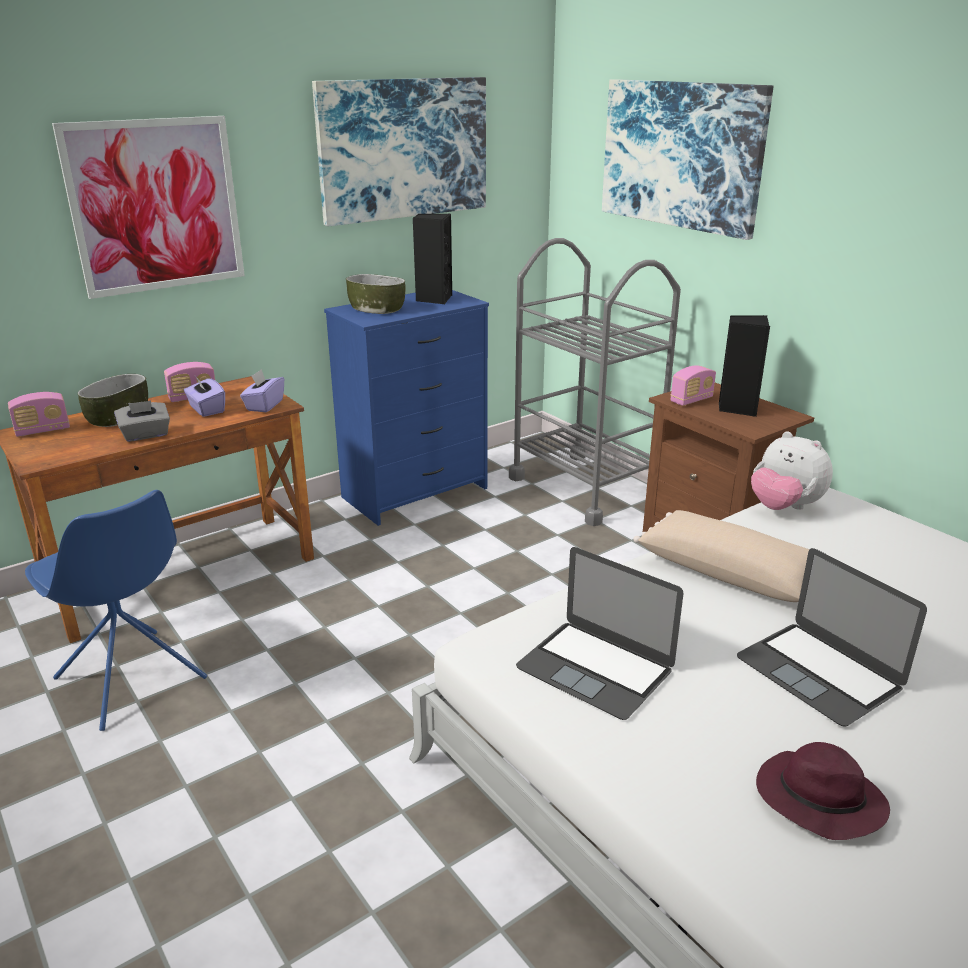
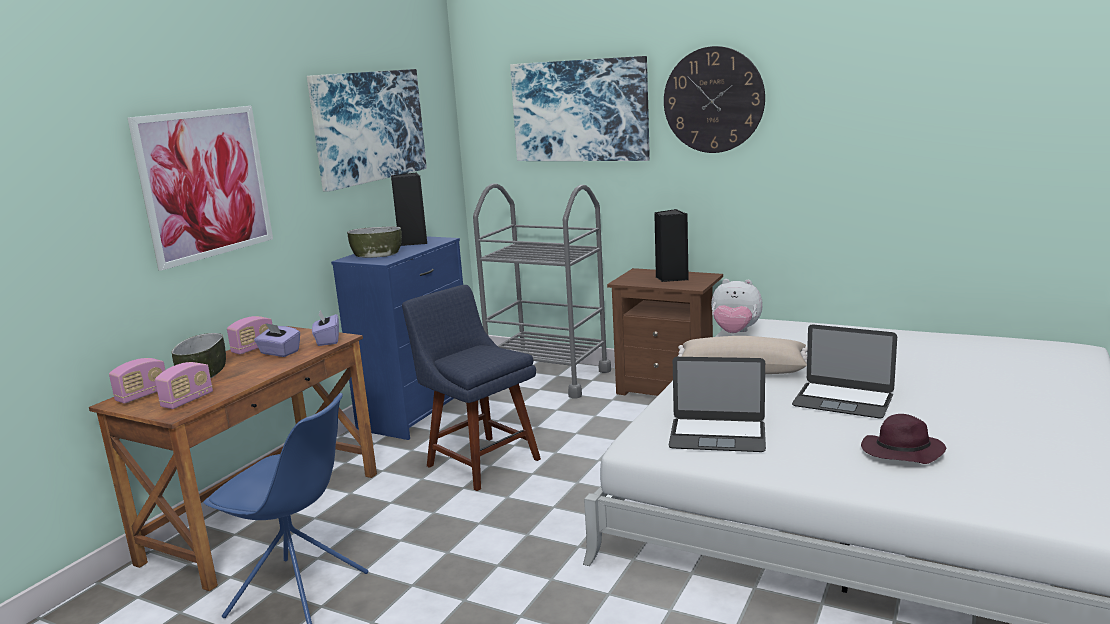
camera: 25 degrees left, 10 degrees down
(146, 435) = (250, 377): grey tissue box -> none
(422, 576) = (479, 461): none -> blue chair
(691, 400) = (637, 280): radio -> radio (187, 401)
(850, 165) = (713, 100): none -> wall clock

